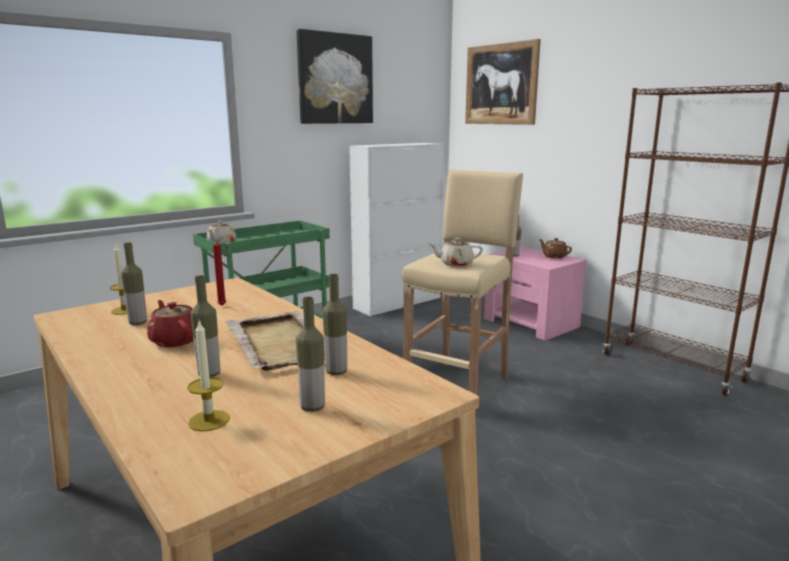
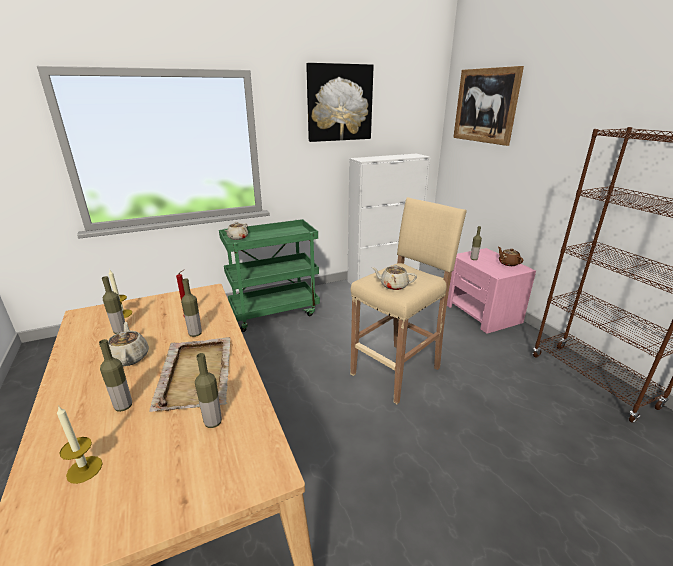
camera: 15 degrees right, 10 degrees up
(175, 340) = (129, 357): red teapot -> beige teapot
(312, 407) = (165, 469): bottle -> bottle (195, 334)

